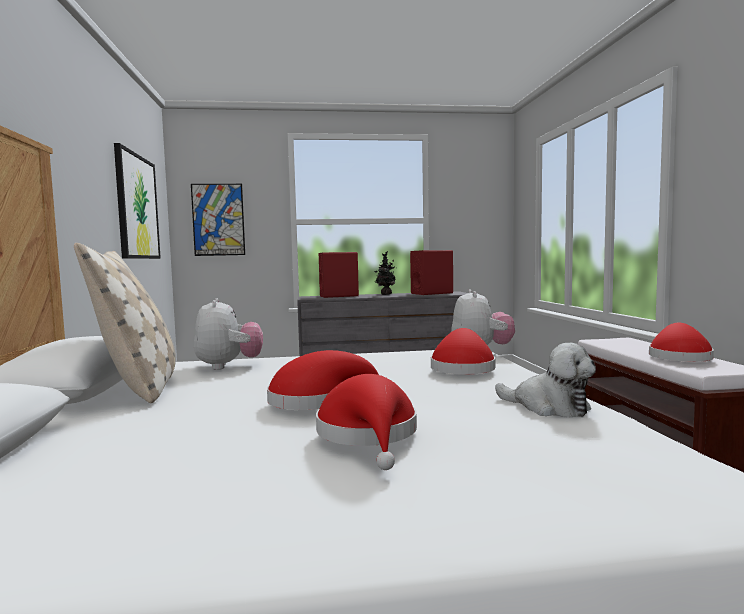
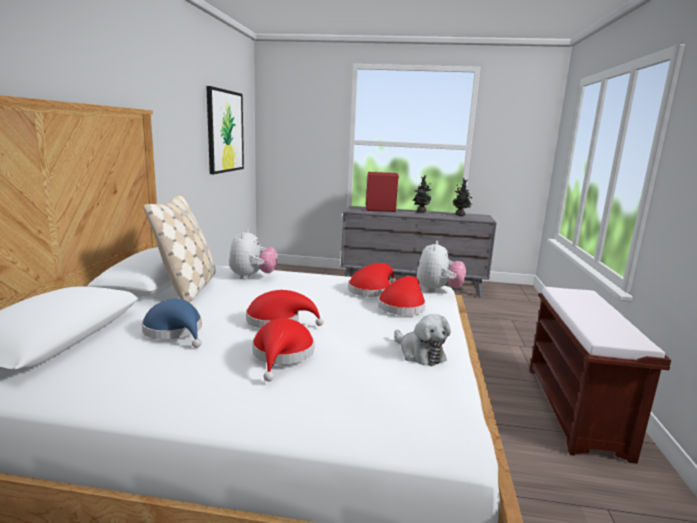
camera: 15 degrees right, 10 degrees up
(158, 436) = (175, 331): none -> blue hat
(218, 219) = (292, 136): picture -> none
(432, 293) = (461, 215): red speaker -> potted plant
(678, 357) = (602, 321): red hat -> red hat (371, 290)

